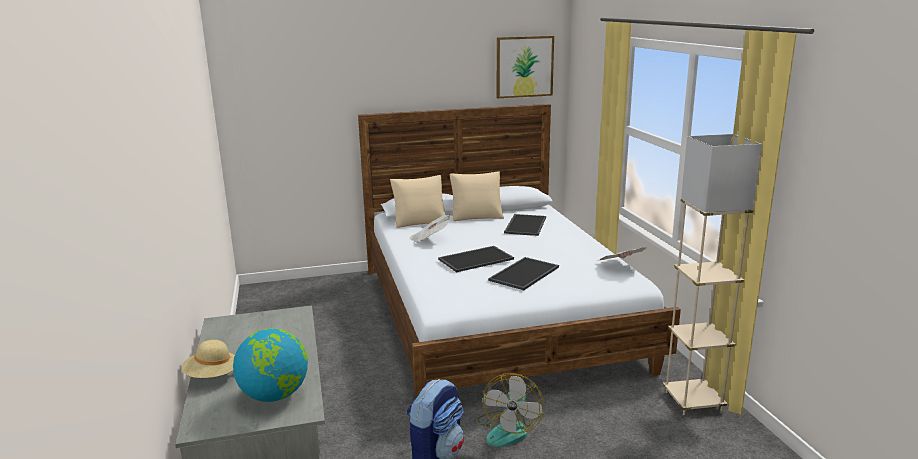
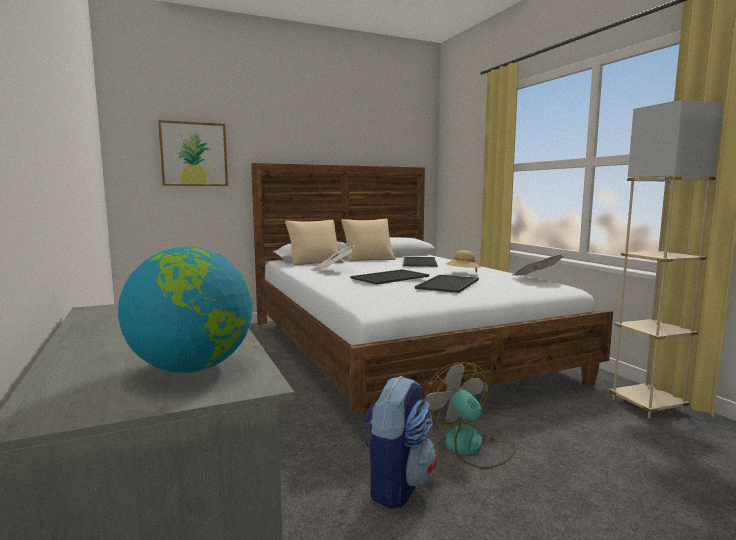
camera: 10 degrees left, 10 degrees down
(212, 376) = (77, 354): beige hat -> beige hat (462, 274)
(509, 429) = (471, 447): fan -> fan turned 150 degrees clockwise
(524, 66) = (401, 133): picture -> picture (194, 154)

